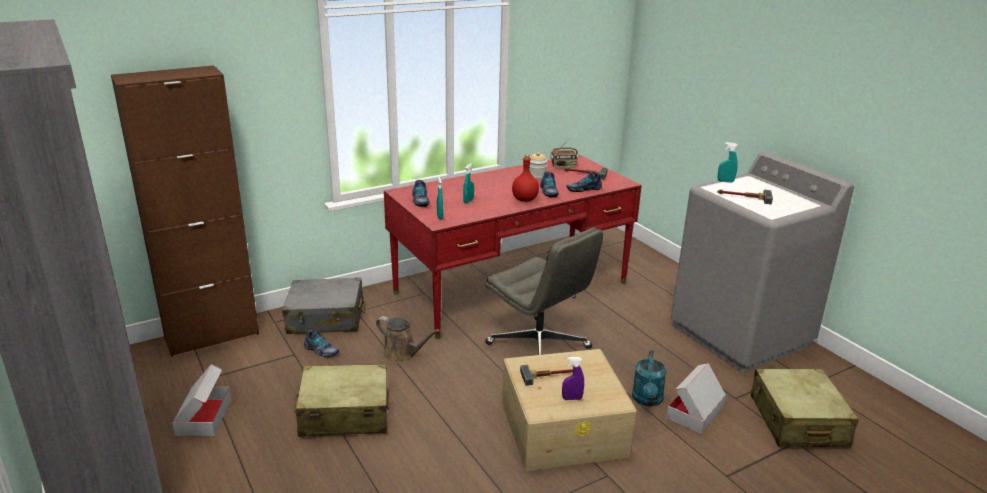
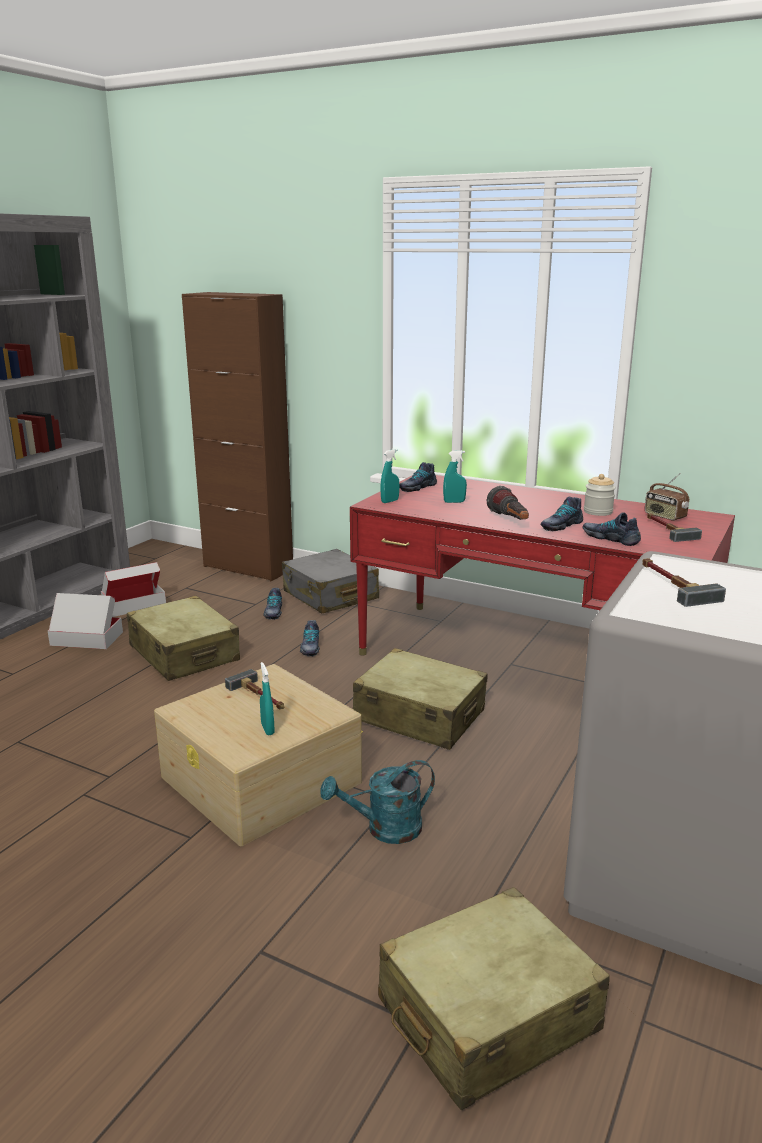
camera: 60 degrees right, 5 degrees down
(402, 354) = (310, 647): brown watering can -> shoe
(525, 200) = (510, 521): red bottle -> flashlight
(539, 346) = (419, 716): grey office chair -> beige suitcase
(572, 398) = (222, 721): purple spray bottle -> none
(695, 412) = (397, 883): cardboard box -> cardboard box (86, 639)
(725, 181) = (722, 565): turquoise spray bottle -> turquoise spray bottle (267, 729)

